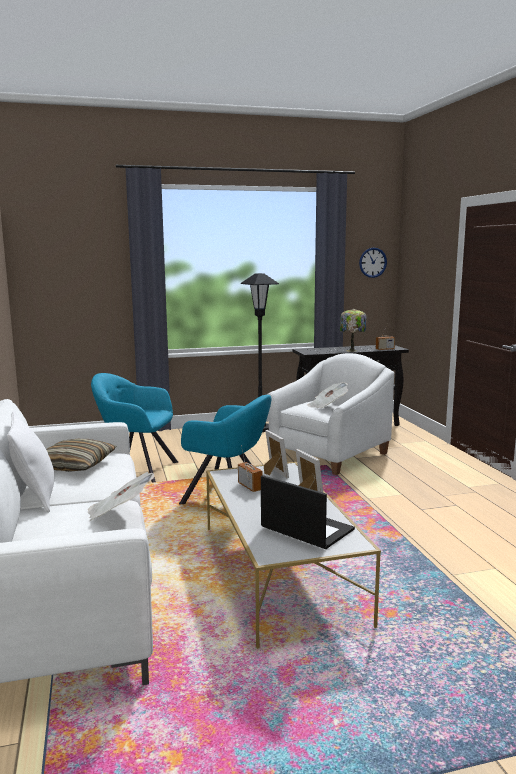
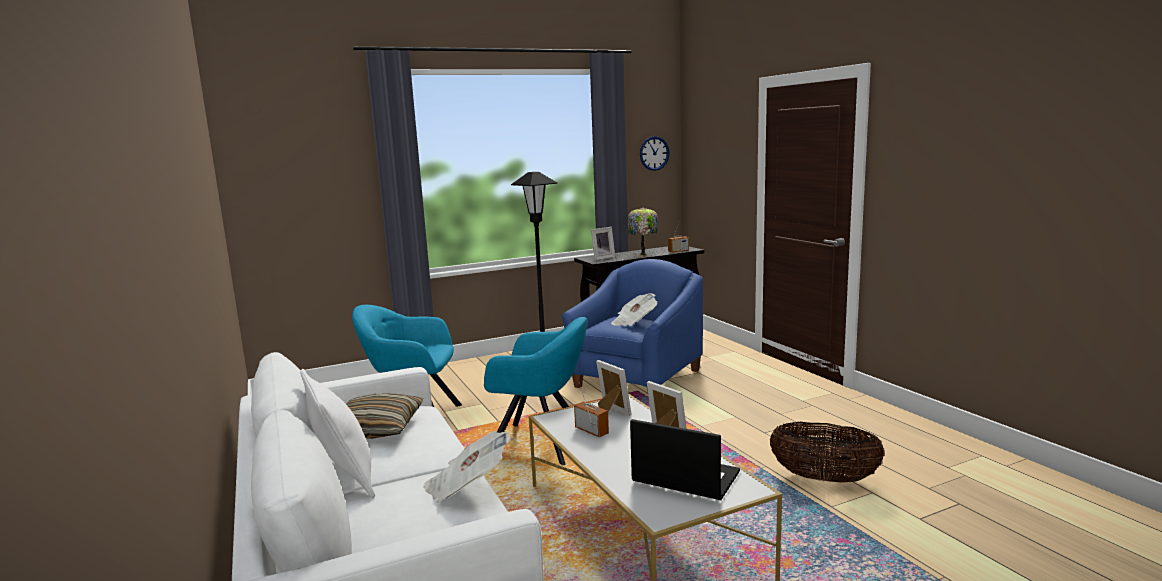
camera: 10 degrees left, 0 degrees up
(315, 350) = (602, 258): none -> picture frame
(329, 455) = (636, 379): white armchair -> blue armchair
(456, 552) = (824, 479): none -> basket

